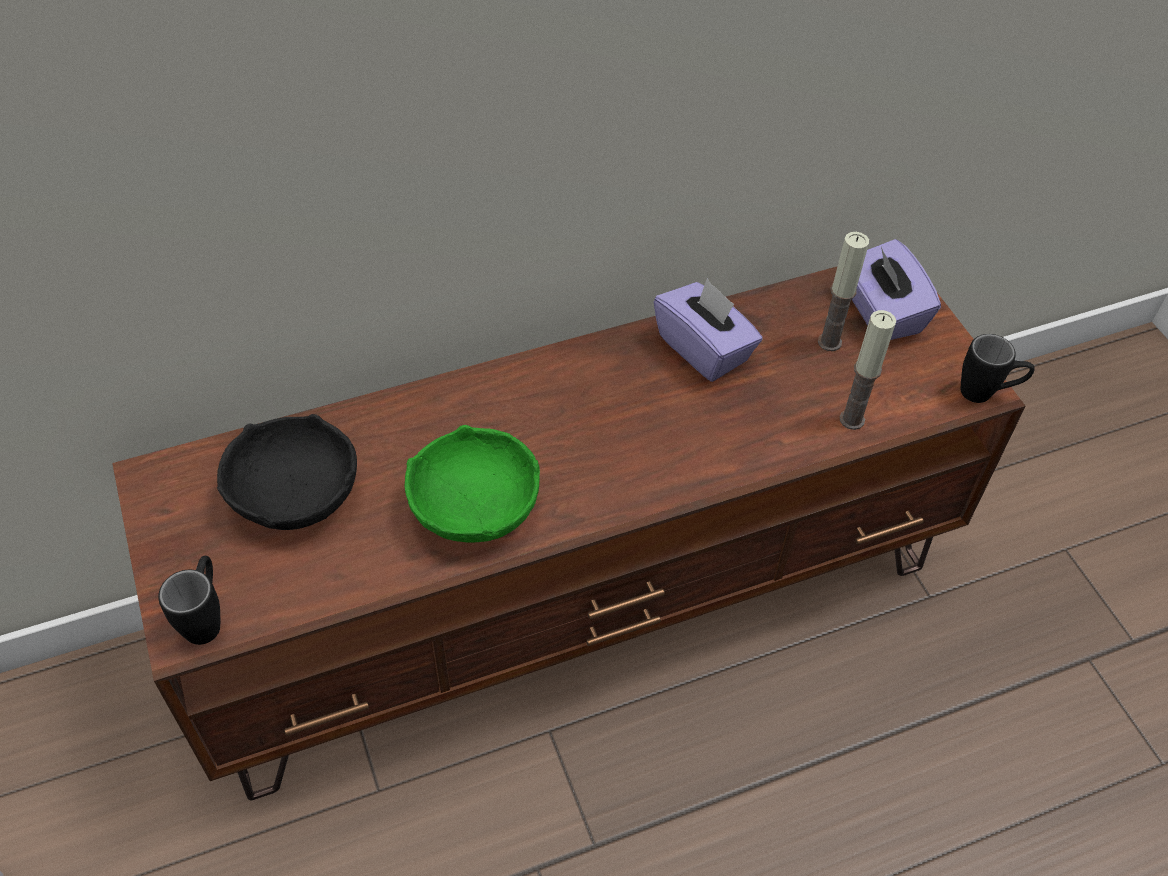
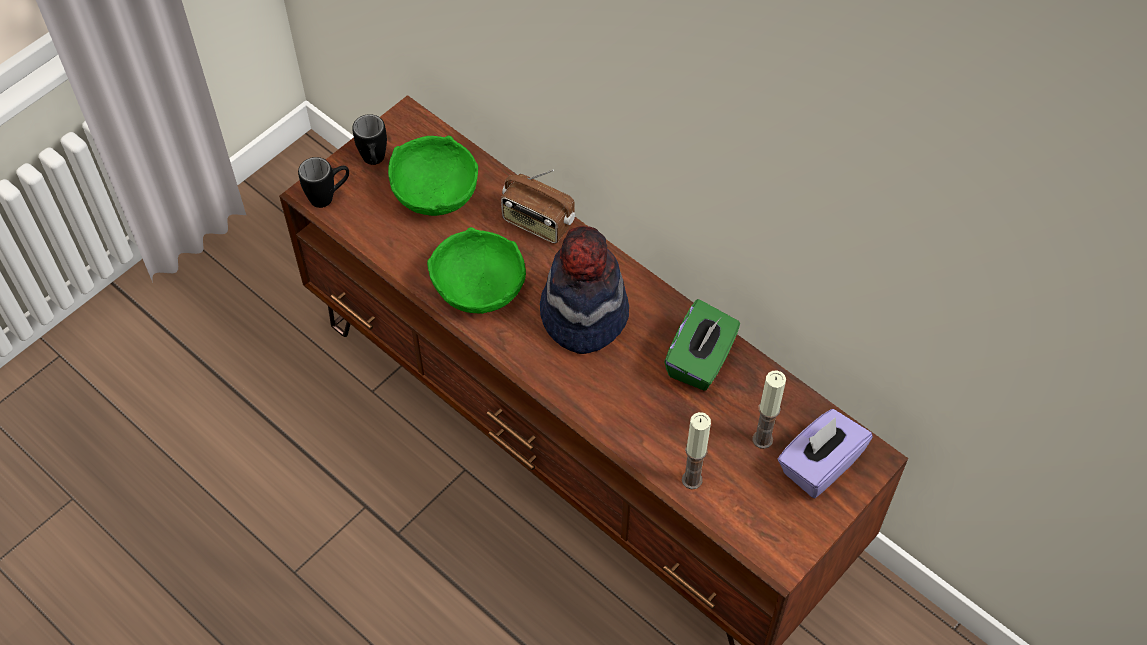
camera: 65 degrees right, 5 degrees up
(296, 495) = (435, 193): black bowl -> green bowl
(420, 412) = (537, 223): none -> radio
(579, 423) = (583, 314): none -> hat
(704, 349) = (700, 360): purple tissue box -> green tissue box
(986, 394) = (778, 565): black mug -> black mug (374, 162)

